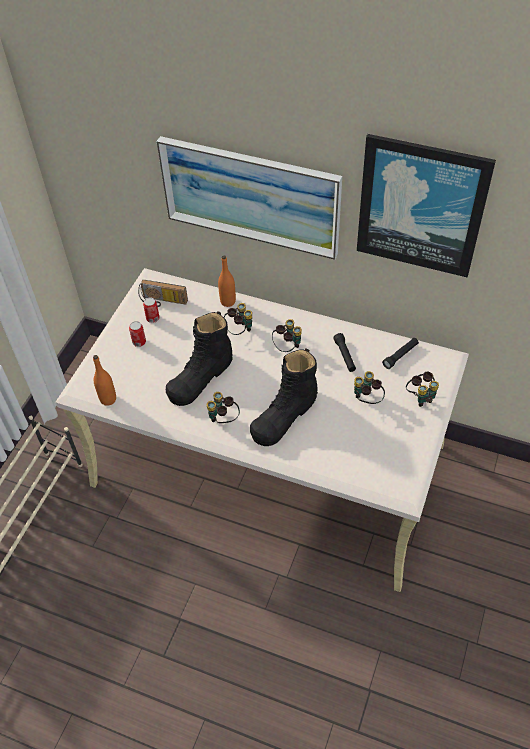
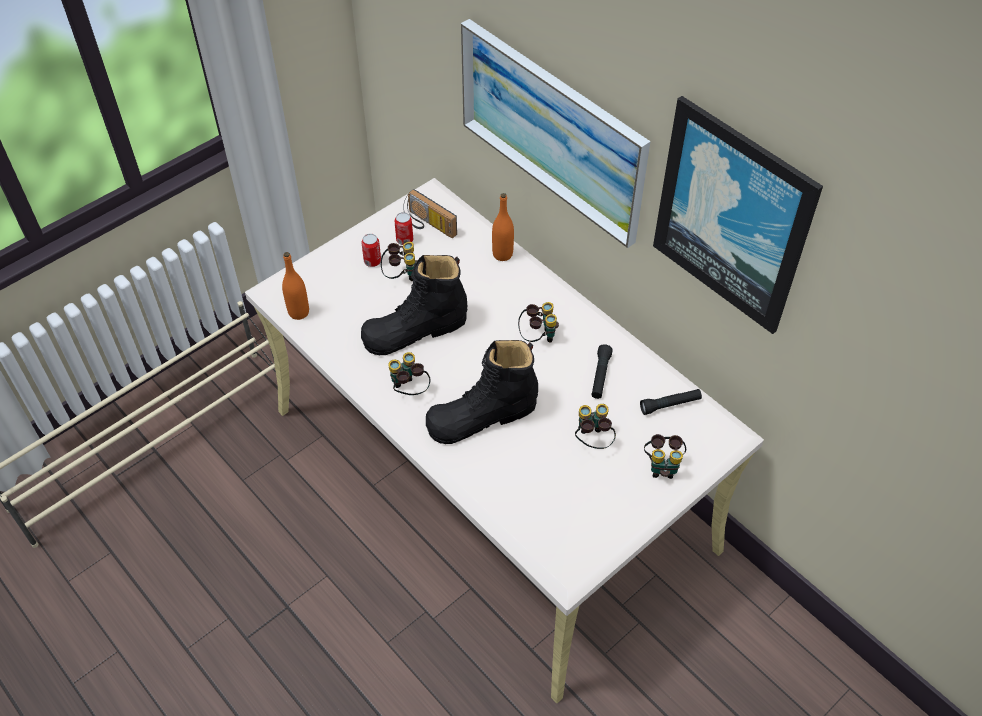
camera: 25 degrees right, 0 degrees up
(239, 330) = (494, 294): binoculars -> binoculars (401, 275)

